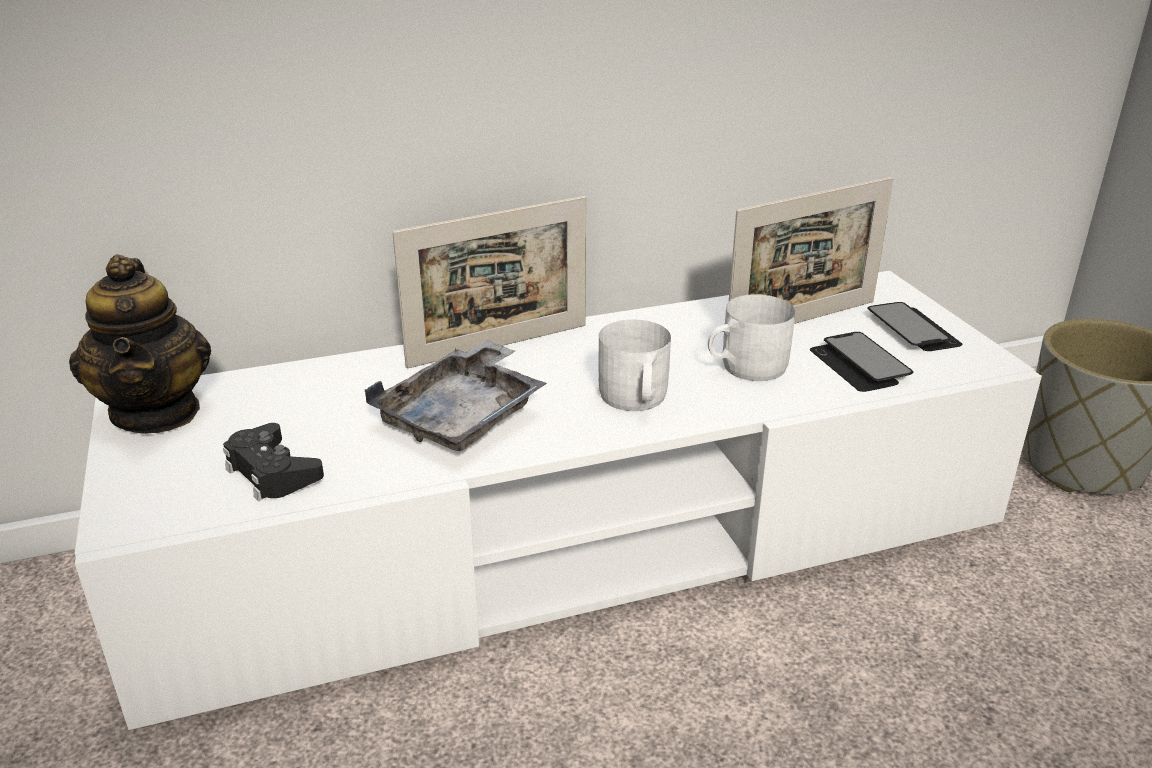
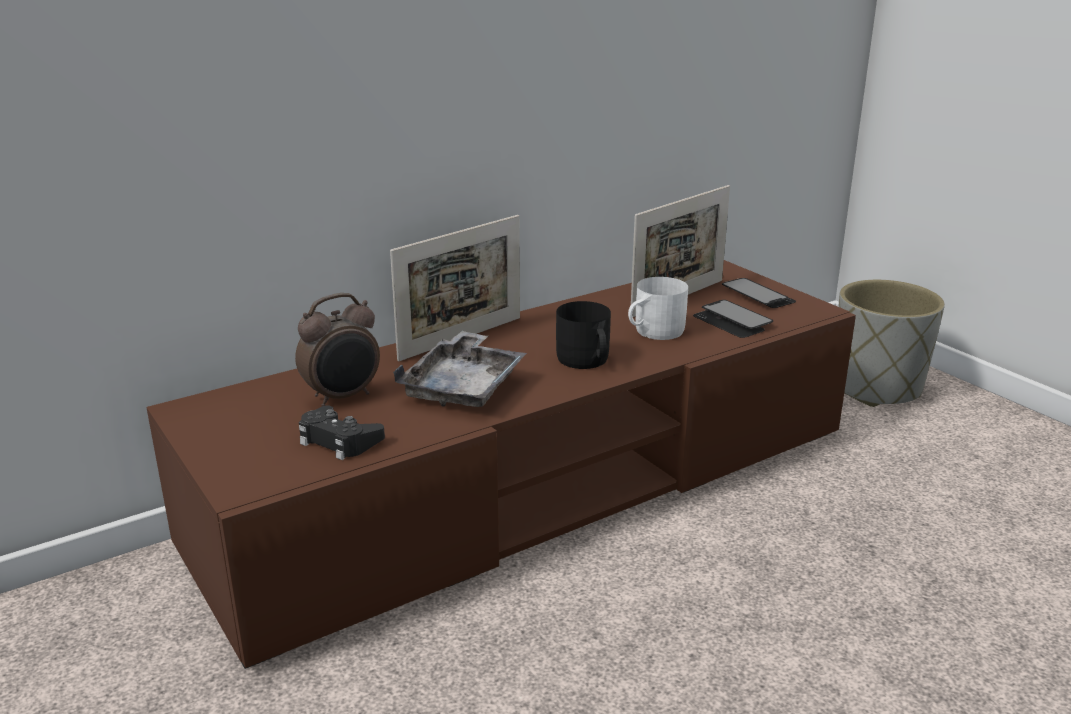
camera: 15 degrees left, 5 degrees down
(157, 412) = (212, 414): teapot -> none
(314, 410) = (343, 397): none -> alarm clock
(576, 540) = (535, 488): white tv stand -> brown tv stand
(634, 399) = (585, 361): white mug -> black mug

